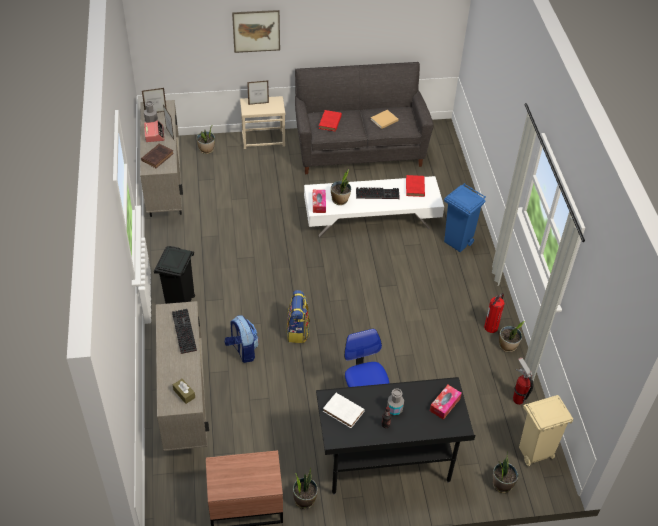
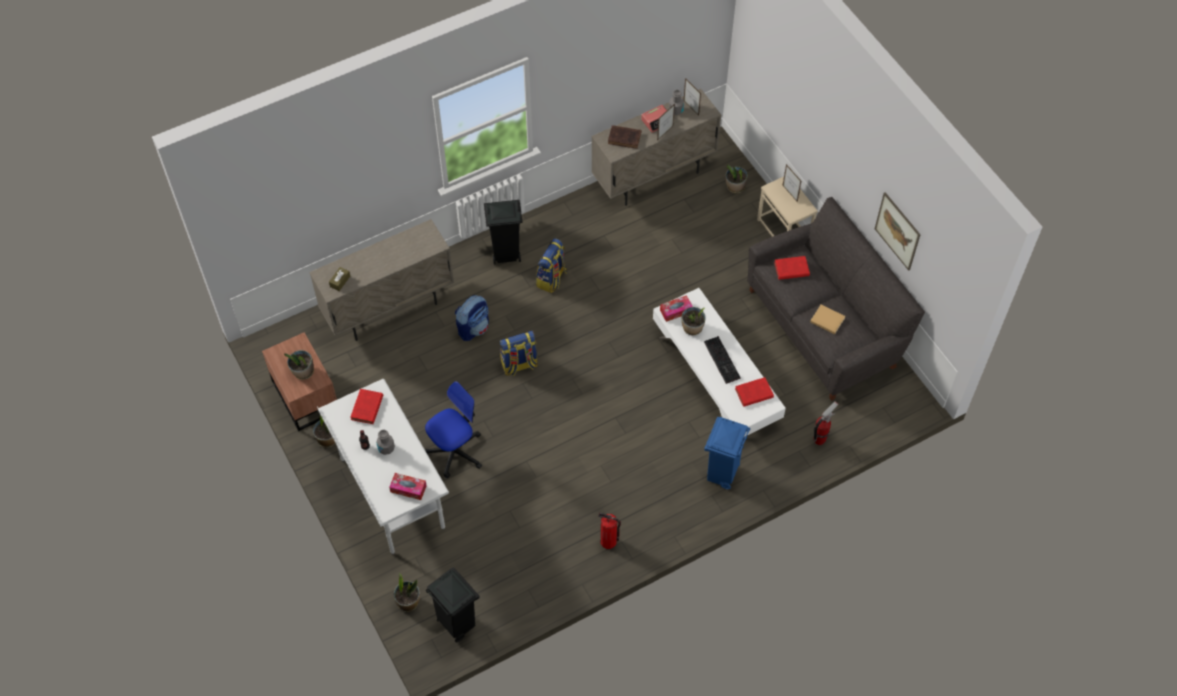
camera: 70 degrees right, 10 degrees up
(183, 331) = (409, 252): keyboard -> none
(224, 282) = (552, 279): none -> backpack
(256, 31) = (814, 127): picture -> picture (897, 231)
(344, 412) = (367, 408): white book -> red book
(386, 464) = (392, 494): black desk -> white desk
(507, 346) = (589, 564): potted plant -> potted plant (303, 372)
(518, 399) = (519, 592): fire extinguisher -> fire extinguisher (819, 439)
(534, 453) = (457, 624): beige trash can -> black trash can

